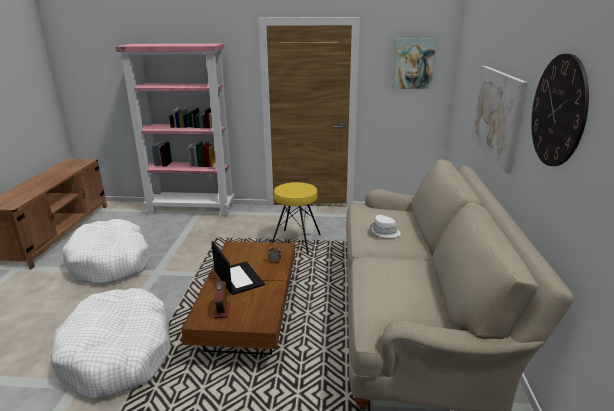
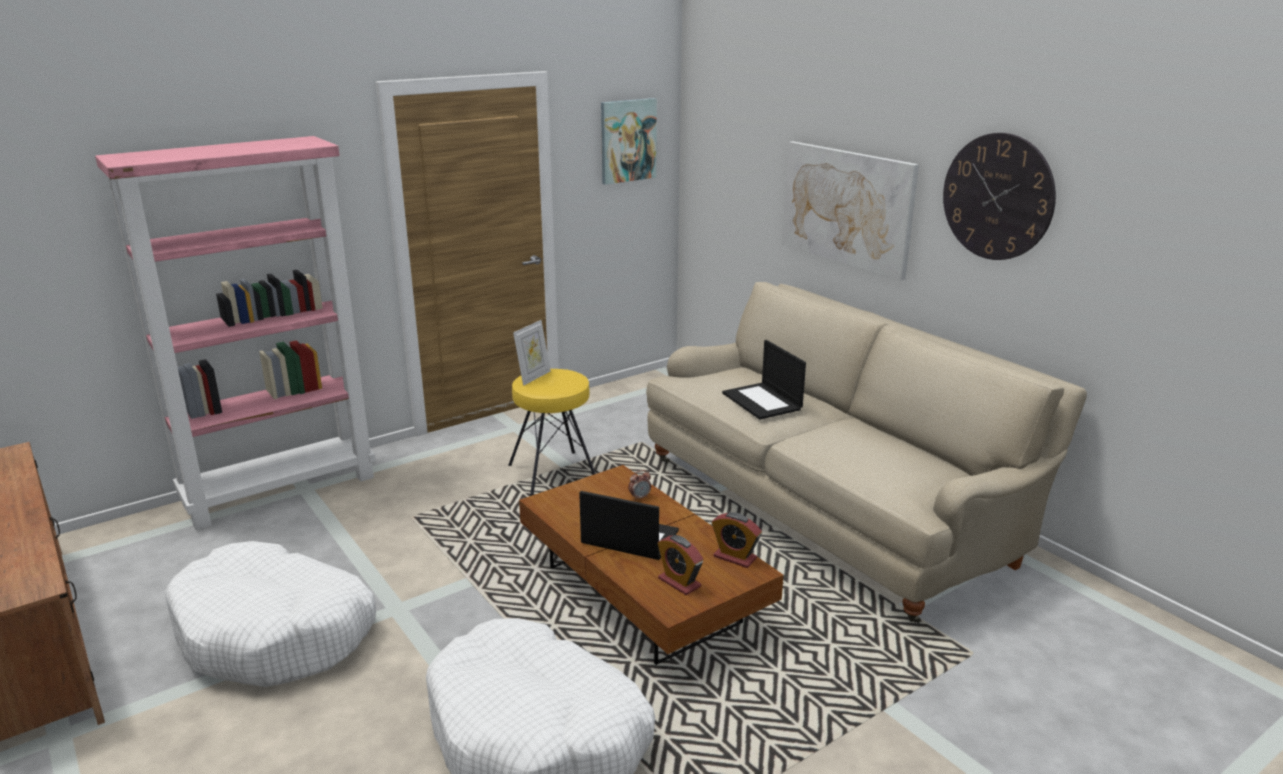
camera: 40 degrees left, 0 degrees up
(267, 311) = (735, 557): none -> alarm clock
(290, 184) = (533, 377): none -> picture frame
(384, 232) = (763, 401): white hat -> laptop

